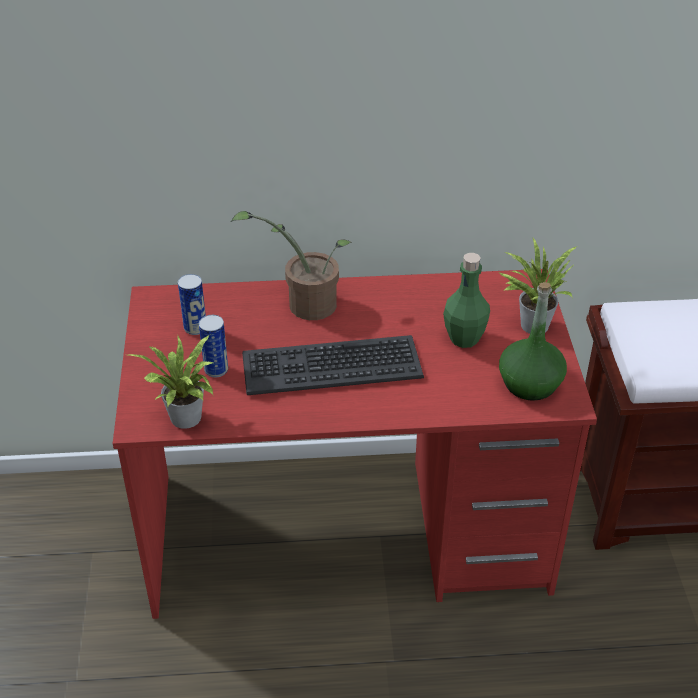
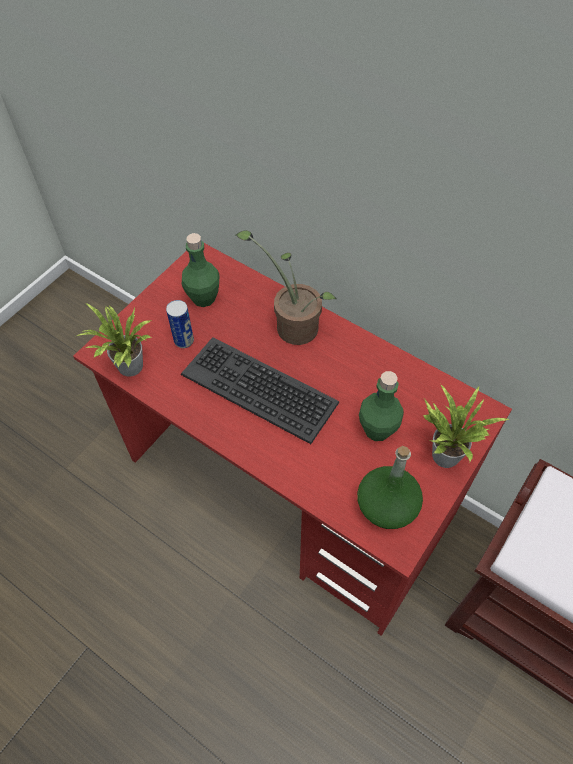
camera: 40 degrees right, 15 degrees up
(195, 328) = (203, 298): can -> green bottle

